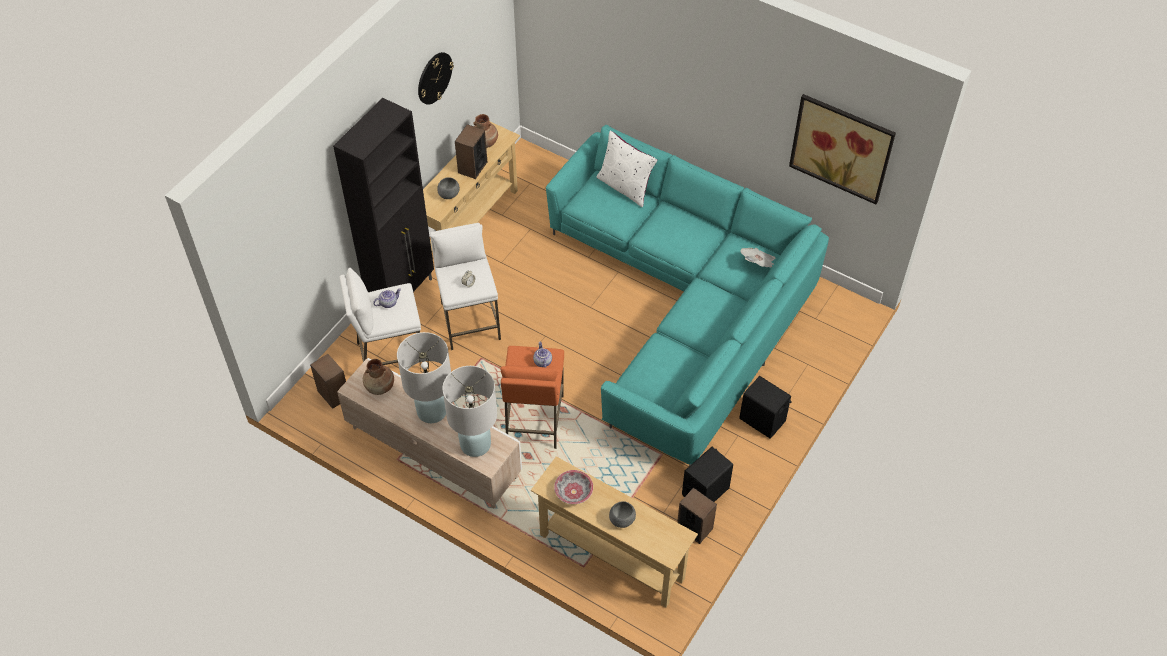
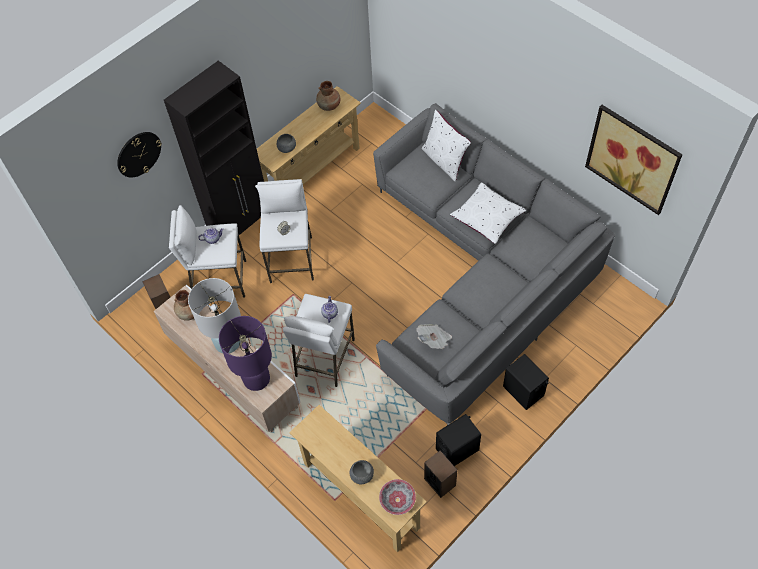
camera: 15 degrees right, 5 degrees up
(434, 78) = (278, 46): wall clock -> wall clock (138, 154)
(472, 167) = (313, 126): speaker -> none
(475, 444) = (256, 379): white table lamp -> purple table lamp
(534, 420) = (324, 358): orange stool -> white stool
(573, 491) = (326, 441): bowl -> bowl (397, 499)
(684, 306) = (478, 274): turquoise sofa -> grey sofa
(687, 240) = (487, 218): none -> white pillow
(758, 263) = (546, 248): newspaper -> newspaper (434, 340)

